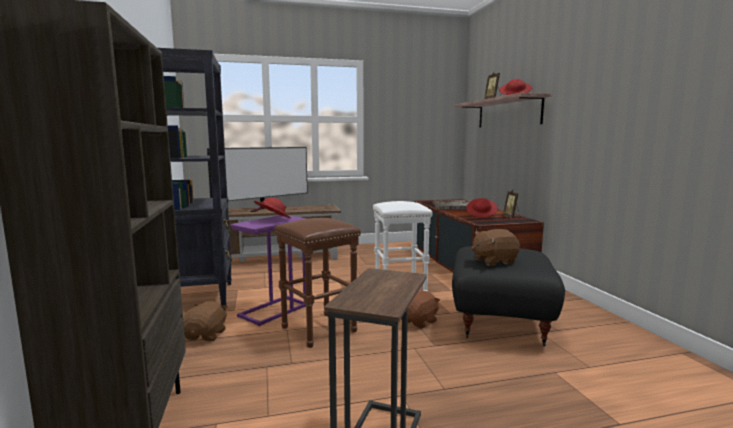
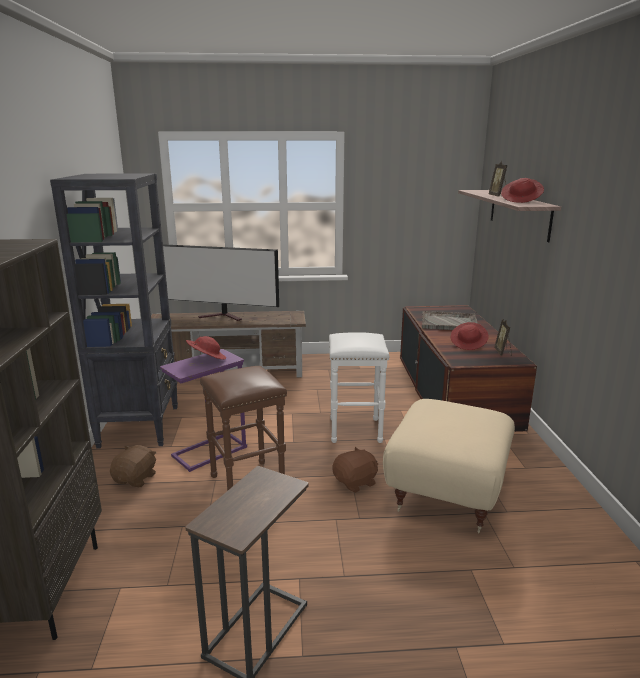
camera: 10 degrees right, 10 degrees up
(266, 209) = (223, 316): television -> television turned 45 degrees clockwise
(493, 261) = (434, 433): brown plush toy -> none
(499, 320) = (446, 490): black ottoman -> beige ottoman

